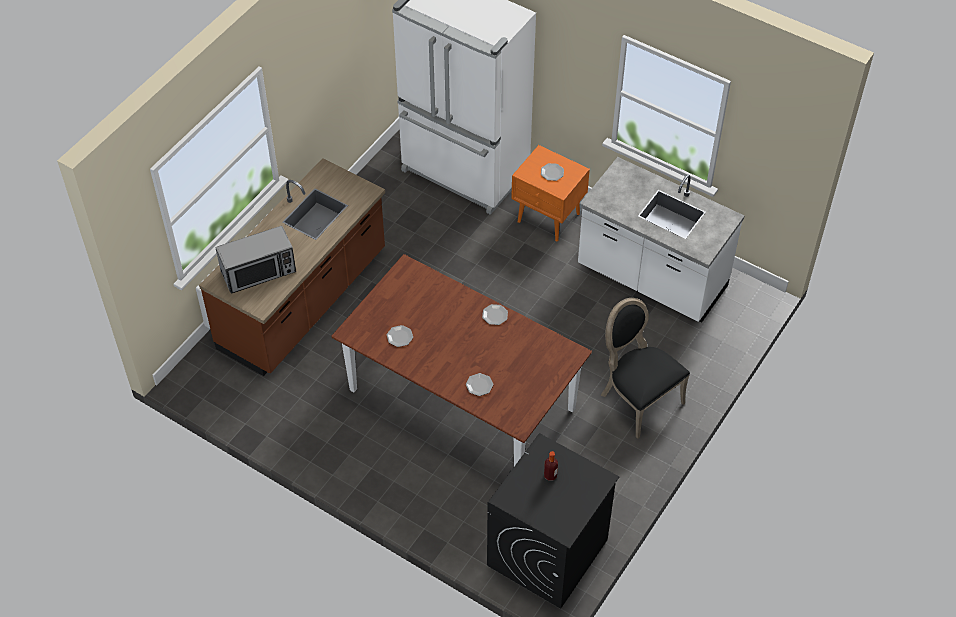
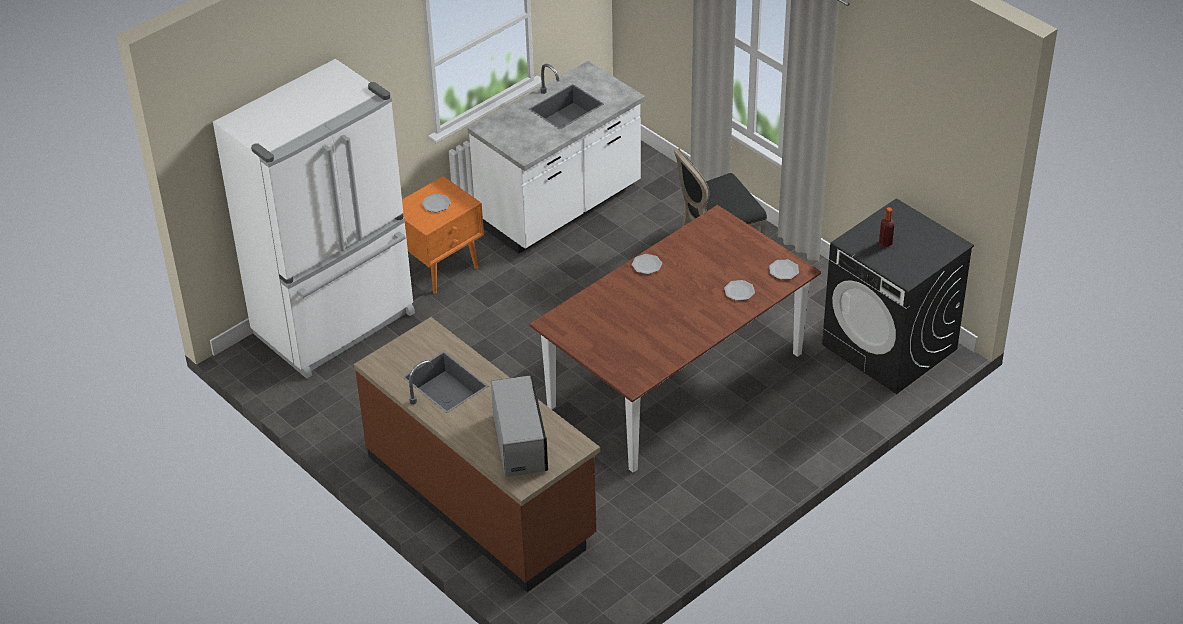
camera: 75 degrees left, 10 degrees down
(400, 336) = (652, 343): plate -> plate (783, 270)

